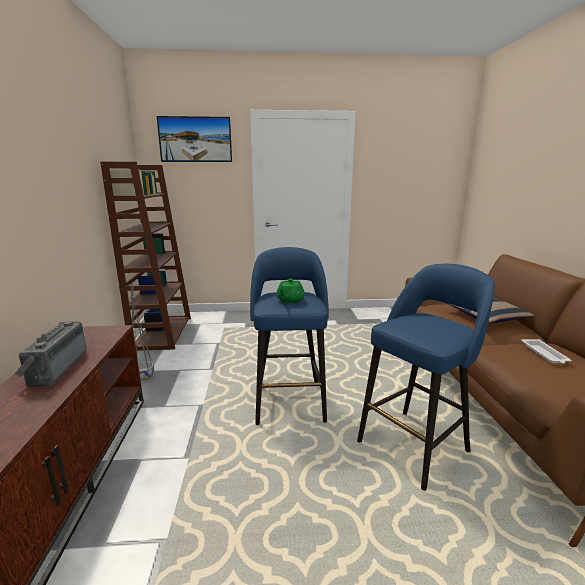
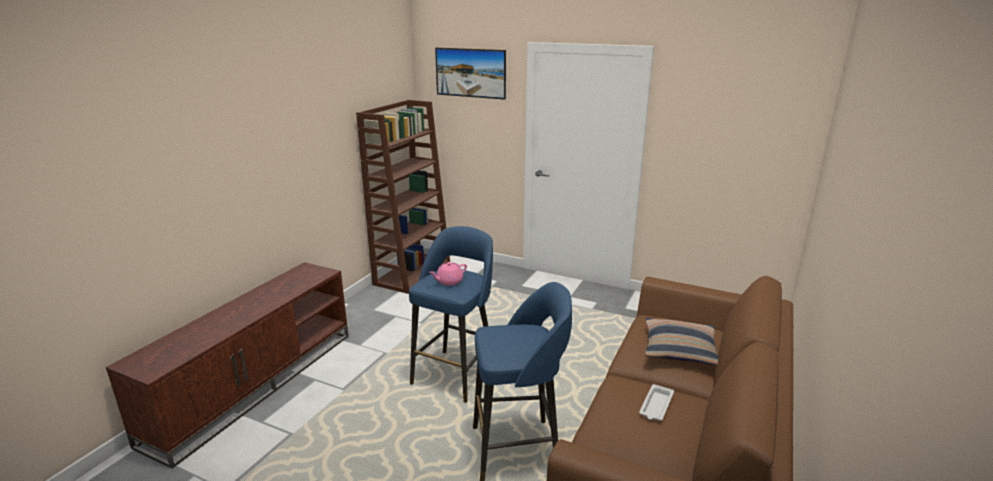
camera: 30 degrees right, 5 degrees up
(55, 368) = (266, 296): radio -> none
(143, 375) = (365, 313): grey planter -> none
(290, 300) = (449, 281): green teapot -> pink teapot

